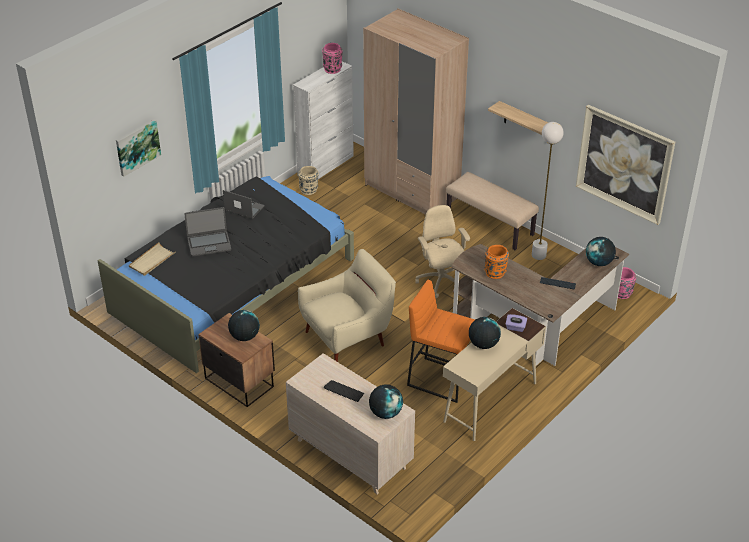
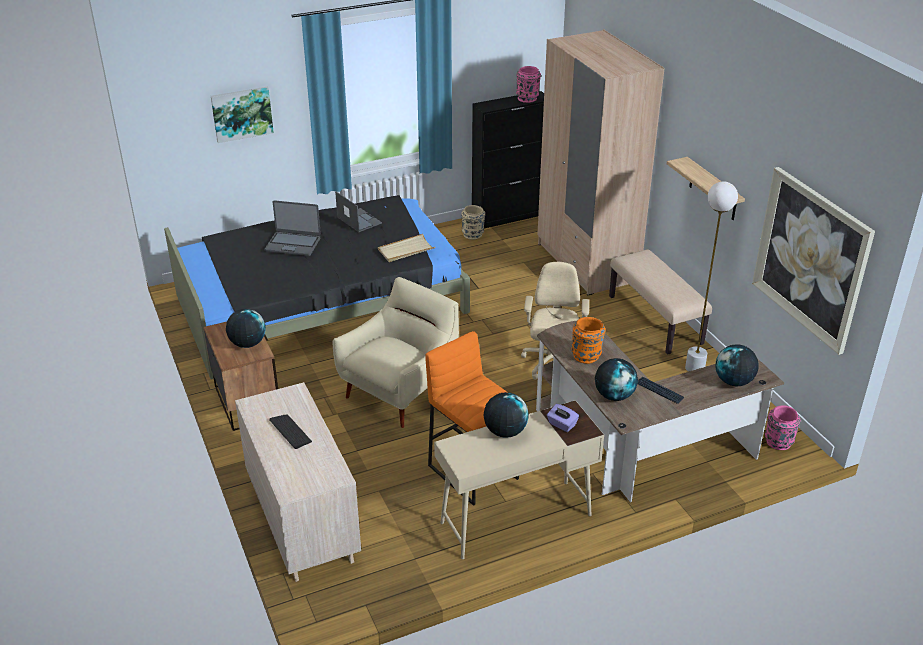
camera: 25 degrees right, 5 degrees down
(152, 261) = (224, 245): beige tray -> beige tray (406, 250)
(326, 165) = (509, 216): white cabinet -> black cabinet
(348, 337) = (401, 392): beige armchair -> beige armchair turned 45 degrees counterclockwise
(385, 413) = (317, 473): globe -> globe (614, 396)

